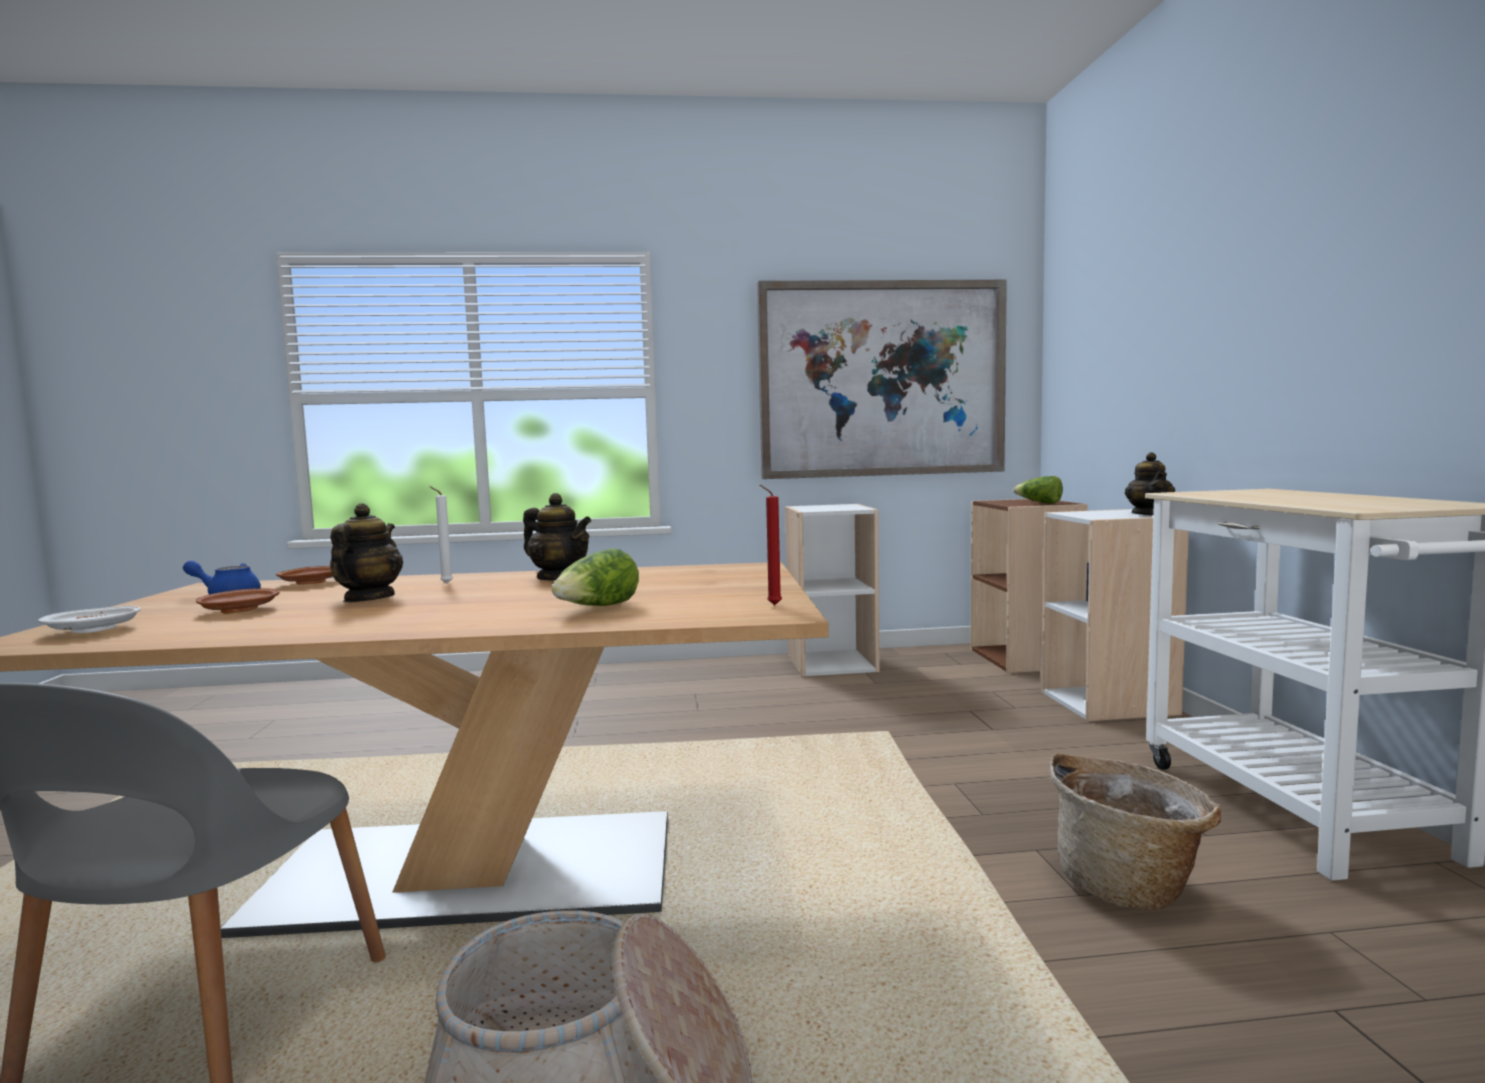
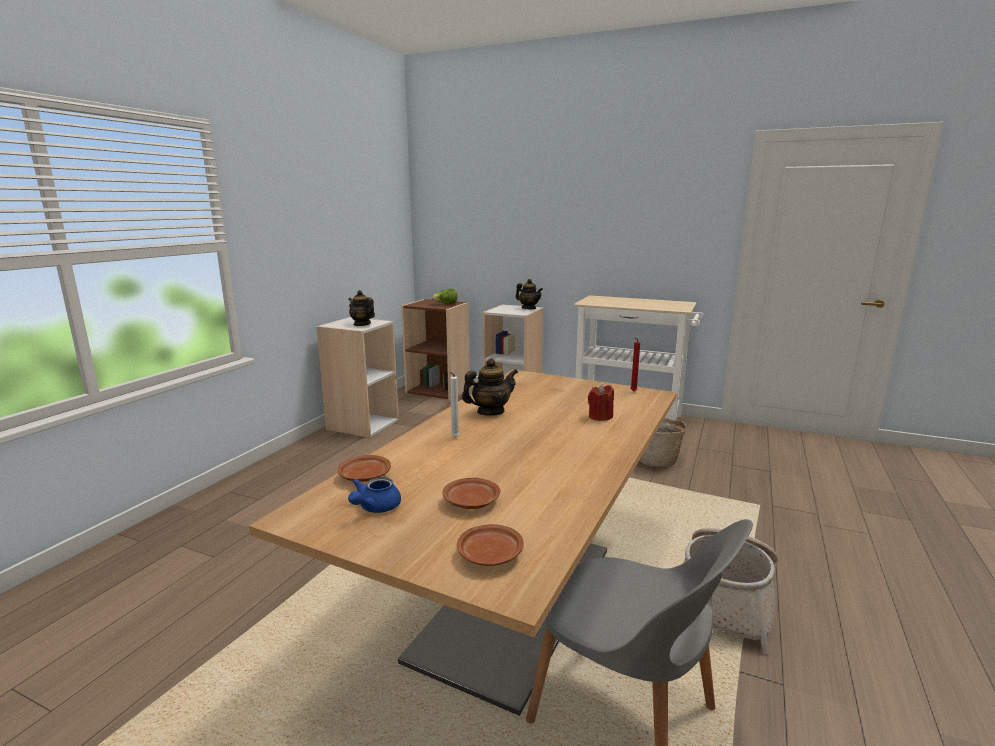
camera: 60 degrees left, 10 degrees up
(94, 630) = (490, 555): white plate -> brown plate
(368, 599) = (485, 461): teapot -> teapot (362, 324)
(597, 608) = (600, 417): lettuce -> red candle
(881, 380) = (351, 231): picture -> none

